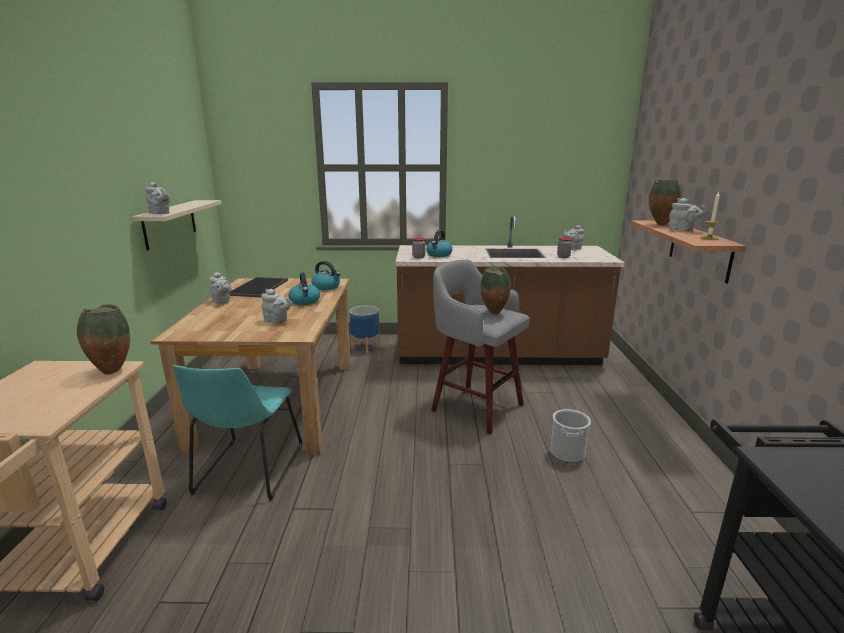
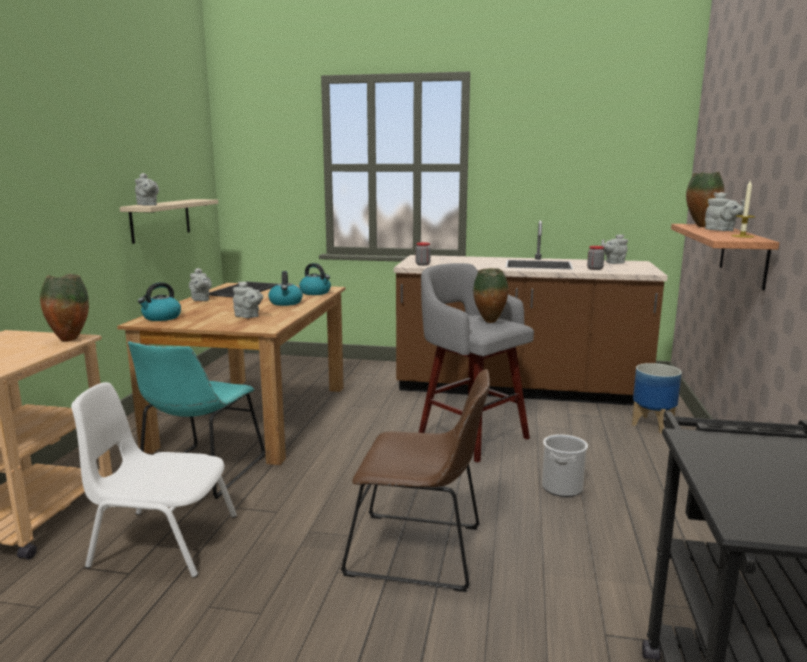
camera: 10 degrees right, 5 degrees down
(232, 557) = (163, 541): none -> white chair
(366, 347) = (366, 372): planter -> planter (652, 424)
(439, 255) = (447, 263): kettle -> kettle (161, 317)
(475, 537) = (421, 551): none -> brown chair

